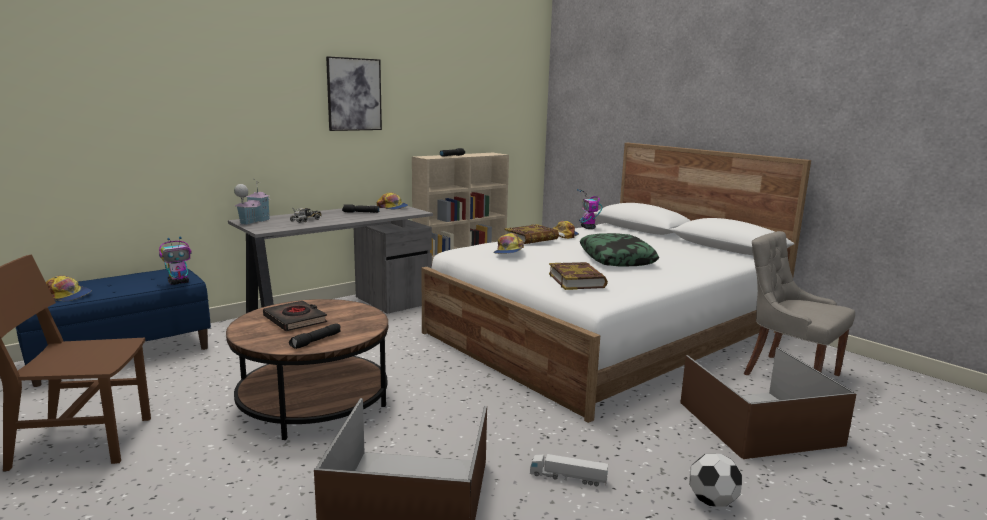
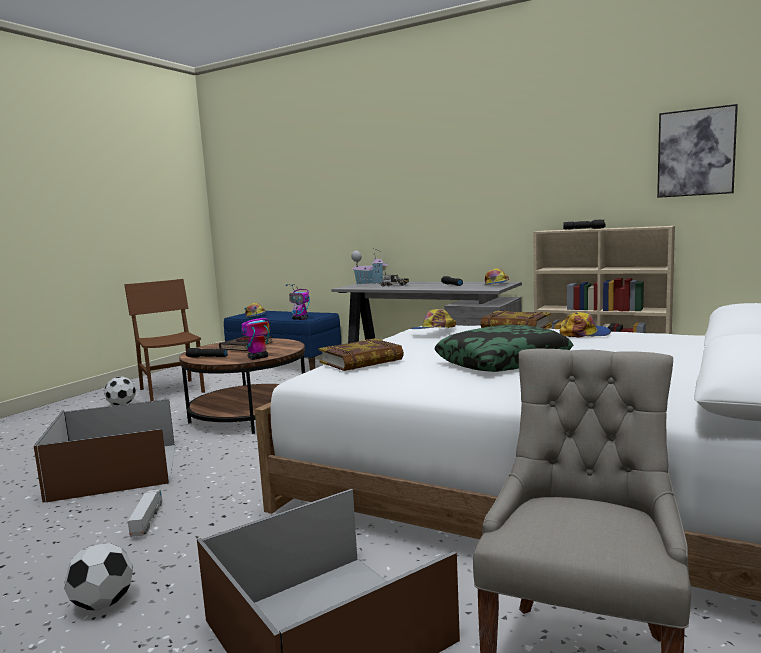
camera: 70 degrees right, 5 degrees down
(79, 490) = (122, 404): none -> football
(354, 94) = (478, 167): picture -> picture (696, 152)
(588, 228) = (665, 334): toy robot -> toy robot (257, 358)

